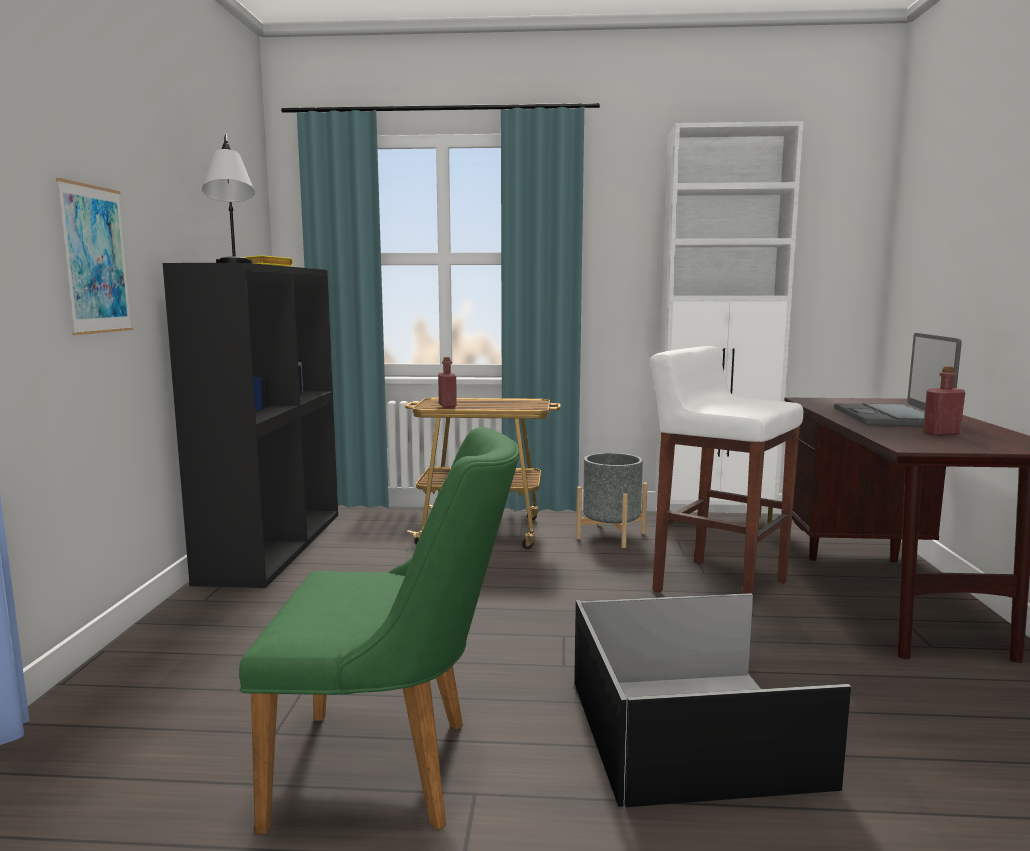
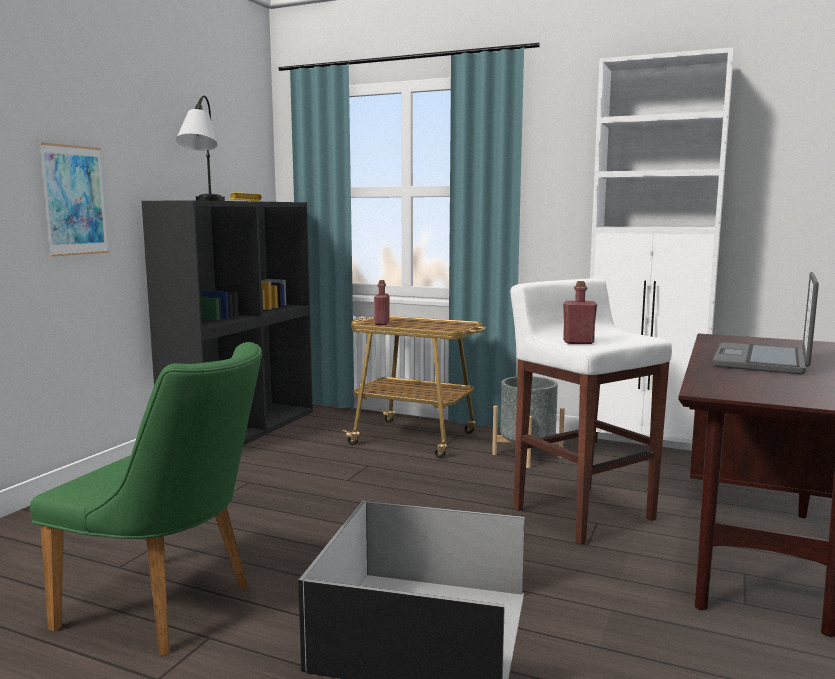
camera: 20 degrees right, 0 degrees up
(941, 433) = (777, 381): red bottle -> red bottle (578, 342)

